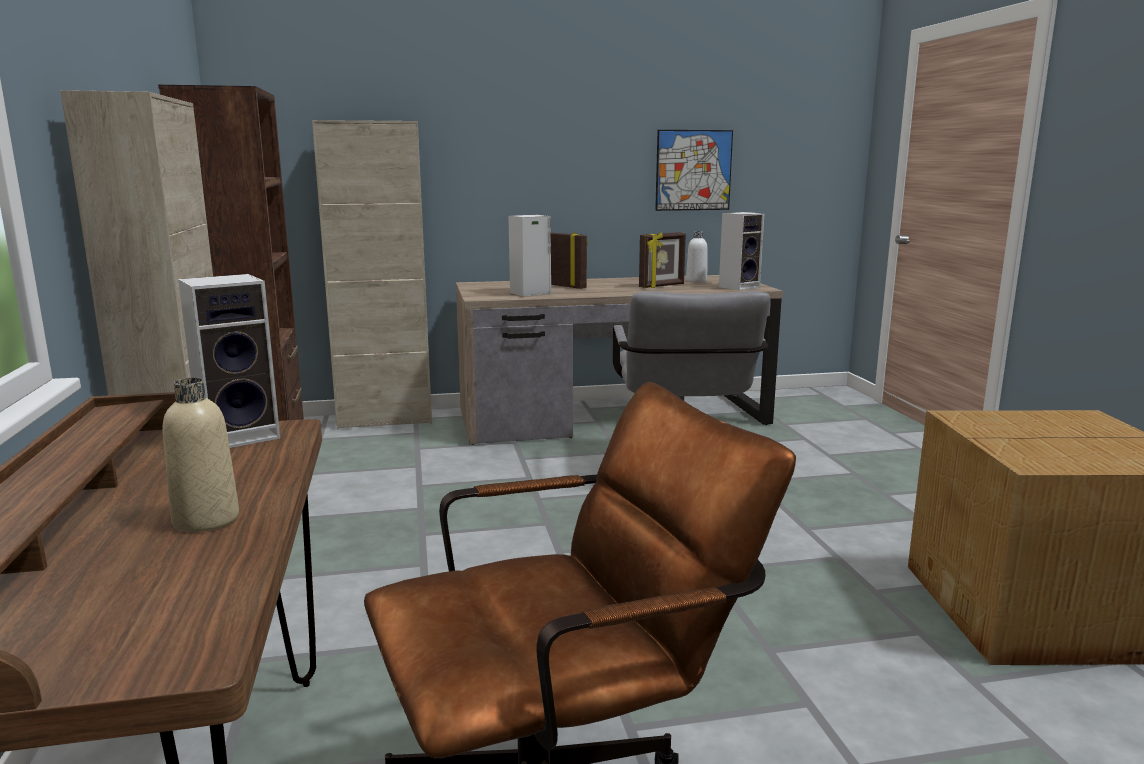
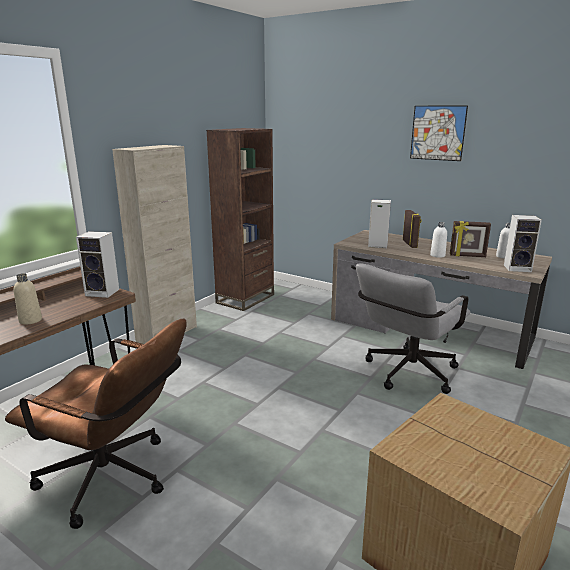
camera: 45 degrees right, 5 degrees up
(385, 420) = (319, 294): beige cabinet -> none
(630, 290) = (437, 255): none -> white bottle
(693, 170) = (528, 178): picture -> picture (437, 133)

